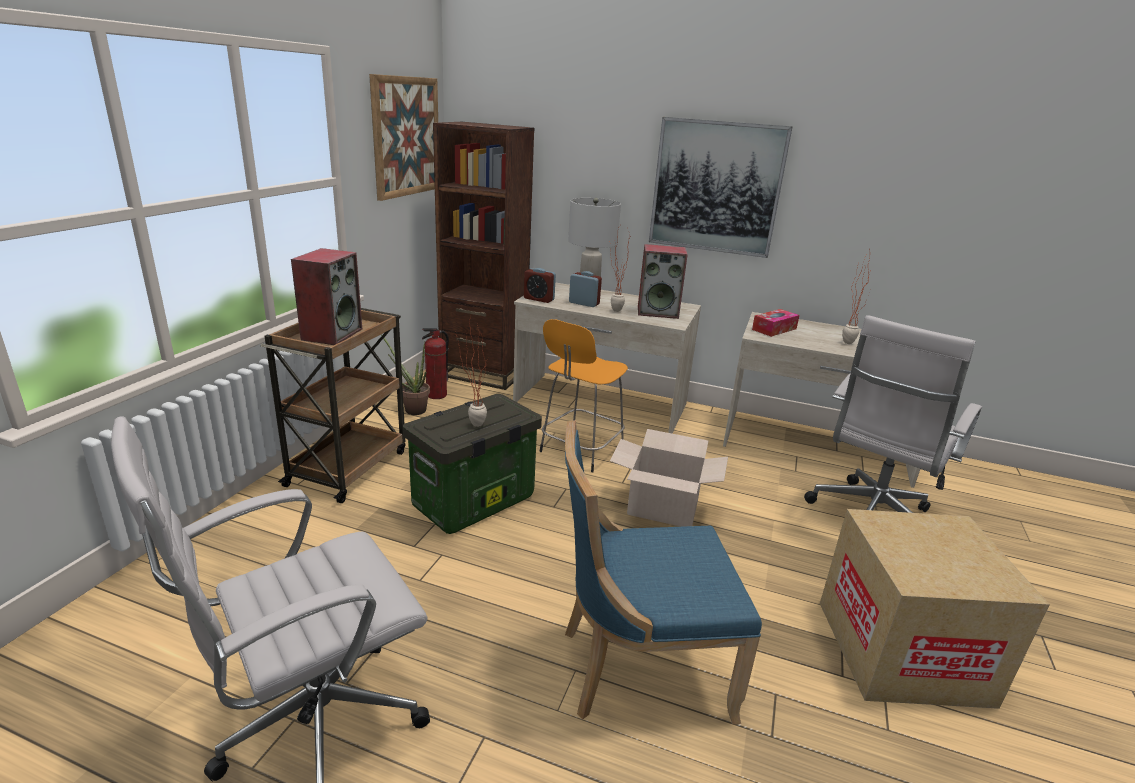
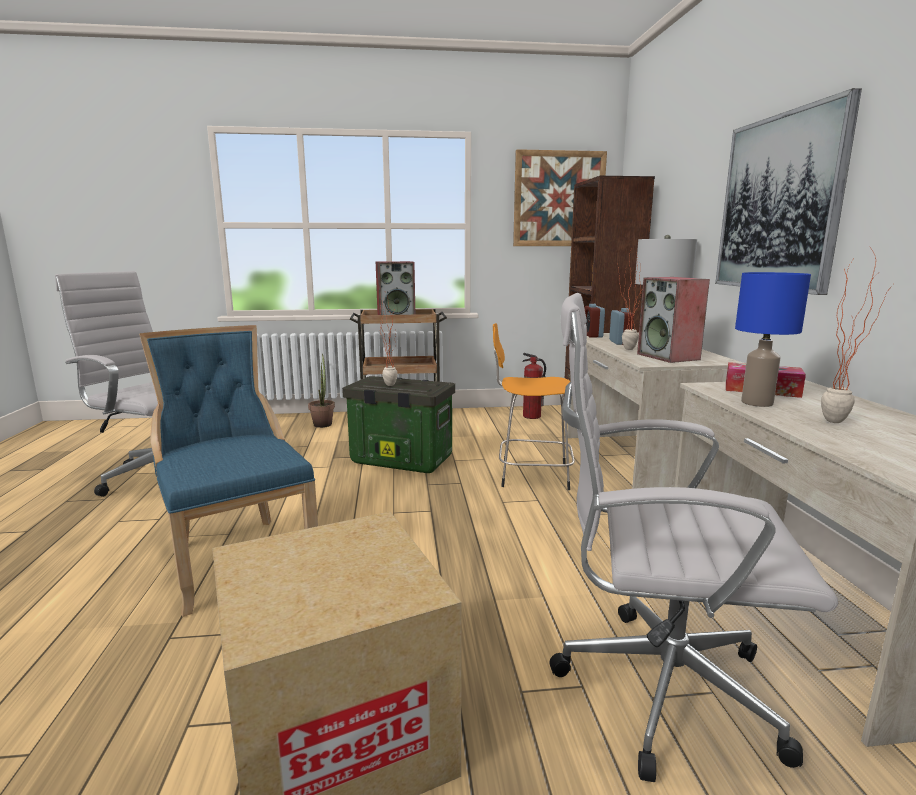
camera: 65 degrees right, 10 degrees down
(411, 409) = (497, 416): potted plant -> potted plant (323, 423)
(663, 507) = (484, 527): cardboard box -> none
(803, 341) = (756, 403): none -> blue table lamp

